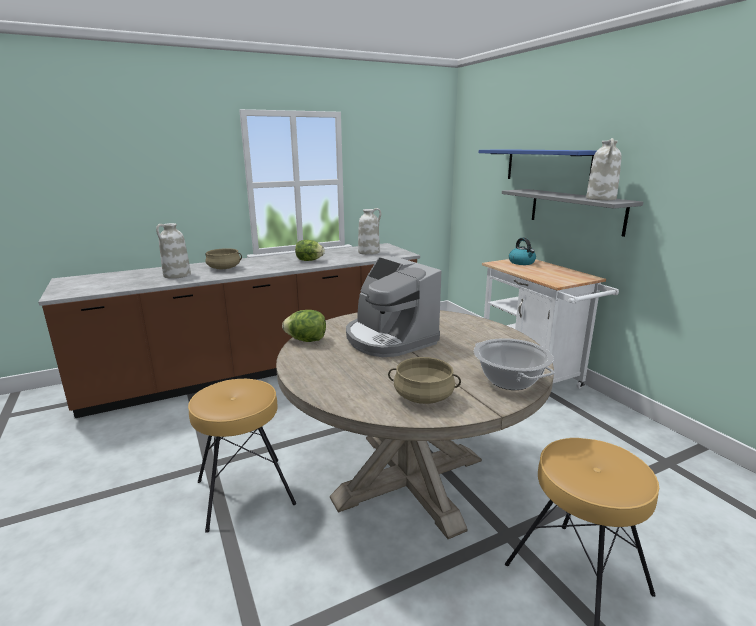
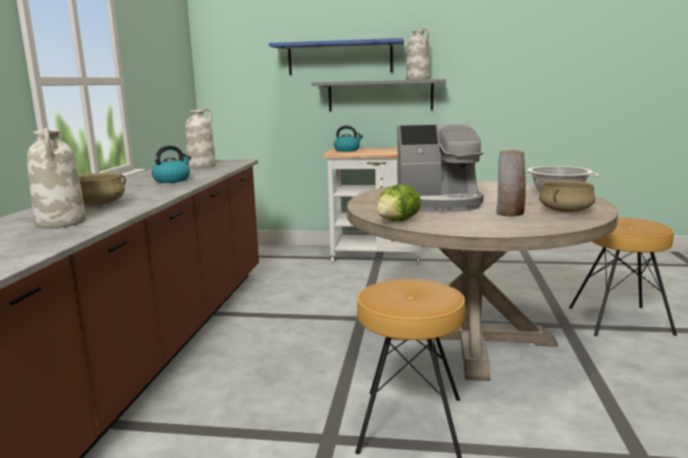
camera: 55 degrees left, 5 degrees down
(309, 260) = (172, 180): lettuce -> kettle
(379, 373) = (509, 214): none -> vase

